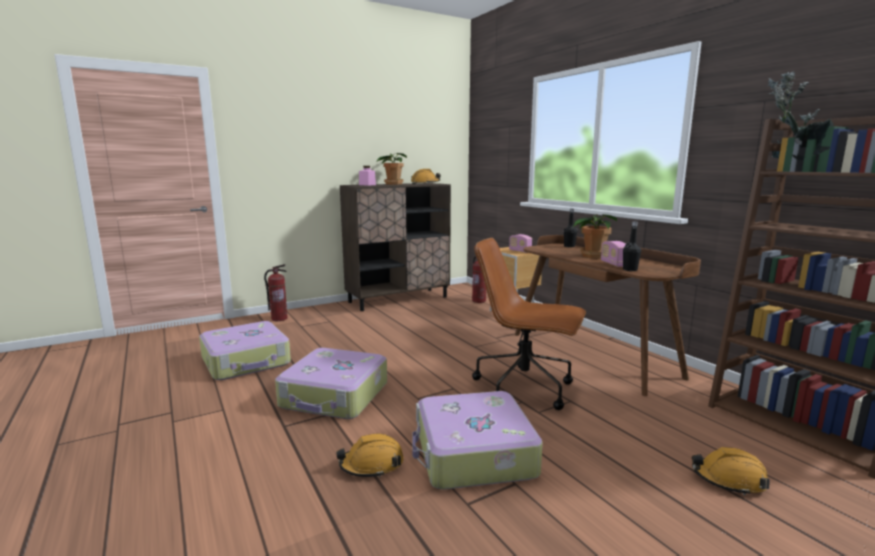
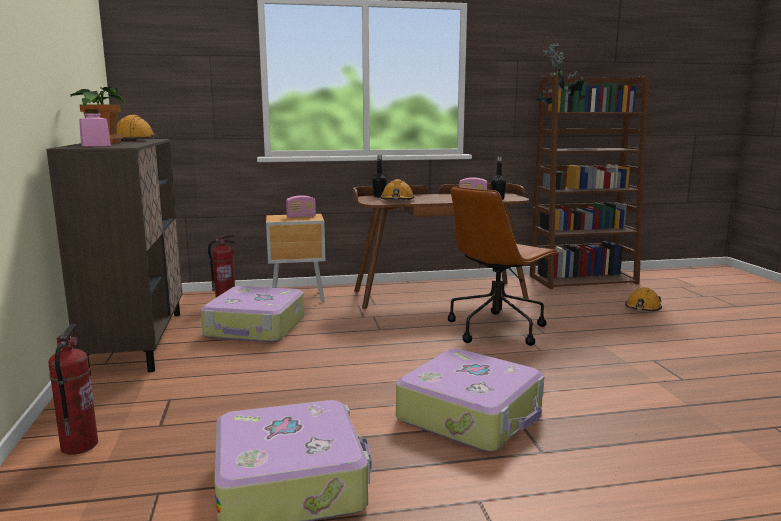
camera: 70 degrees left, 0 degrees up
(372, 465) = (630, 408): orange hard hat -> orange hard hat (397, 200)
(473, 454) = (611, 366): suitcase -> suitcase (256, 327)
(592, 256) = (433, 198): potted plant -> none

